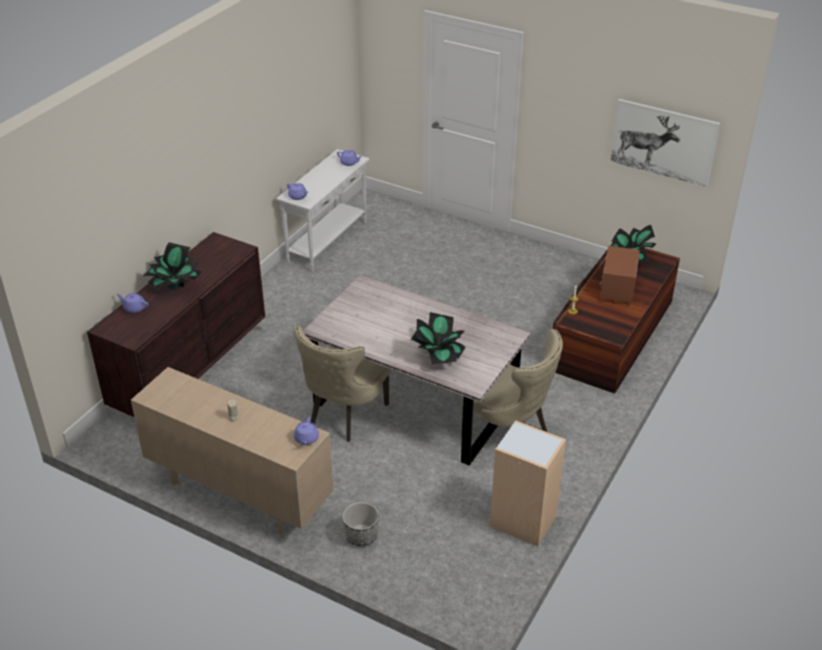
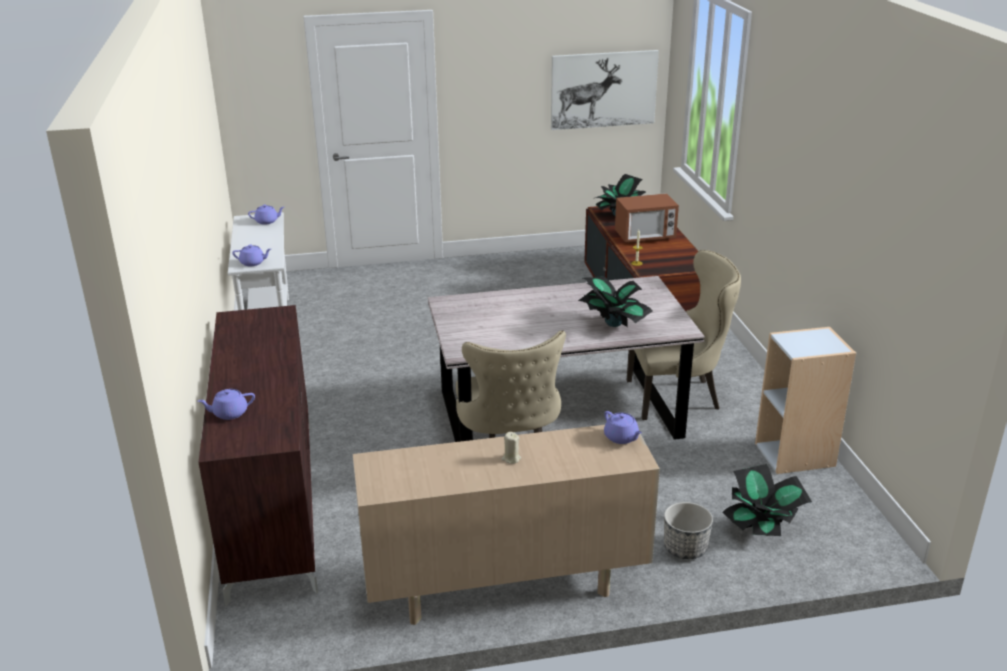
camera: 40 degrees left, 10 degrees down
(174, 286) = (250, 373): potted plant -> potted plant (762, 526)
(617, 289) = (645, 237): microwave -> microwave turned 75 degrees counterclockwise

